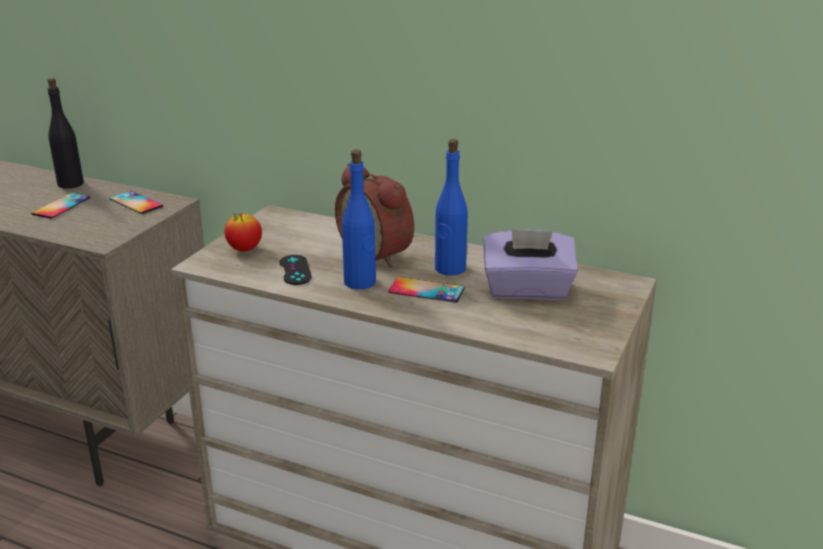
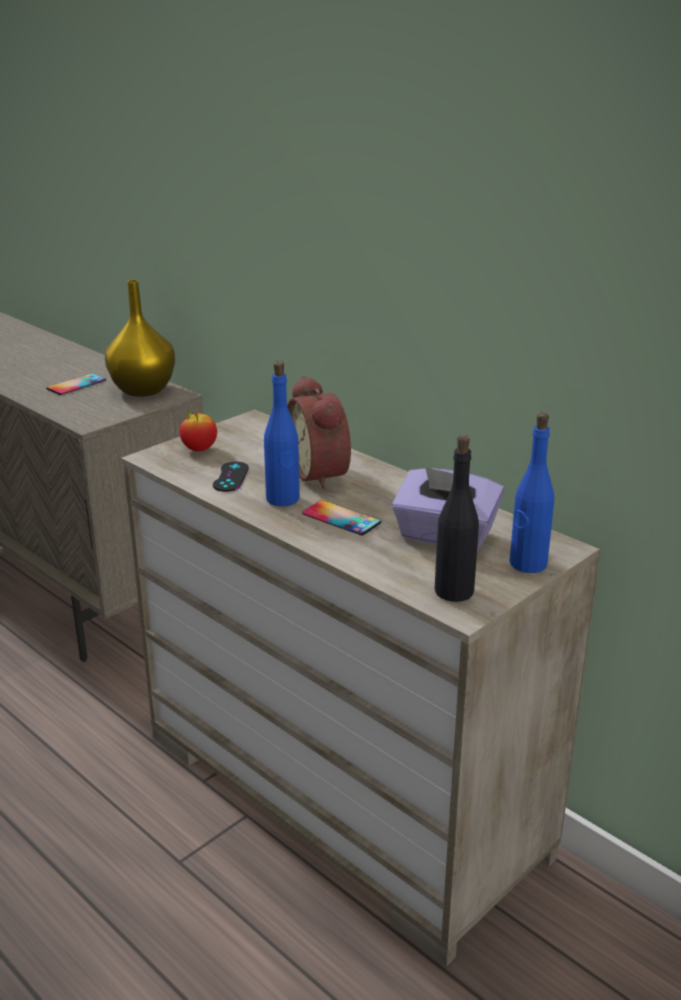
camera: 20 degrees right, 0 degrees up
(71, 184) = (98, 365): black bottle -> black bottle (454, 591)
(136, 203) = (142, 390): phone -> yellow vase
(450, 269) = (382, 501): blue bottle -> blue bottle (527, 564)

